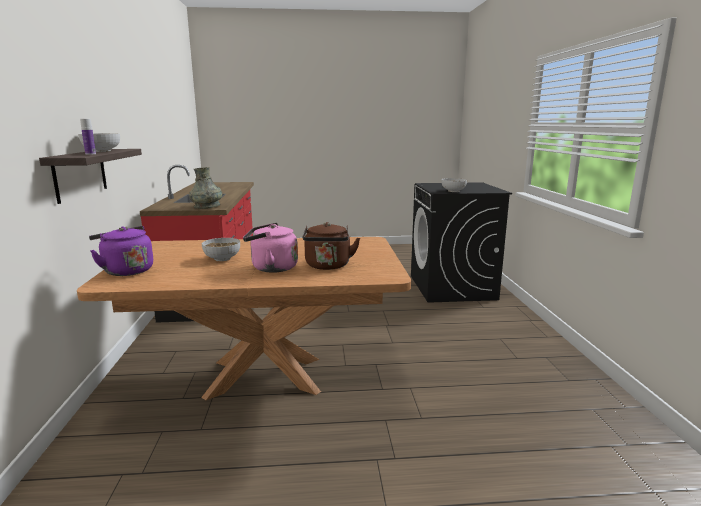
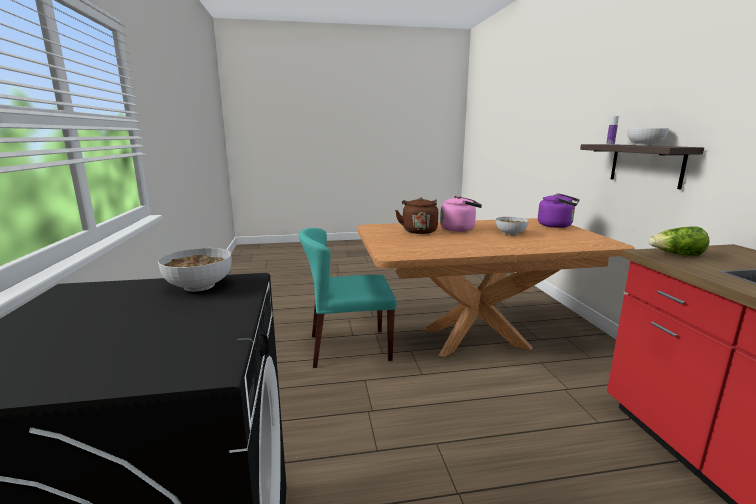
camera: 175 degrees right, 0 degrees up
(207, 206) = (676, 255): grey vase -> lettuce
(411, 371) = (349, 347): none -> turquoise chair

